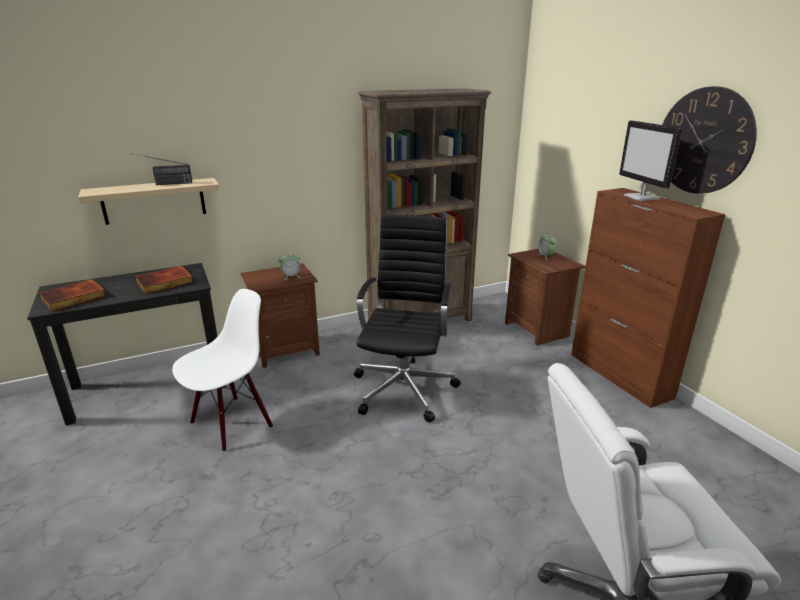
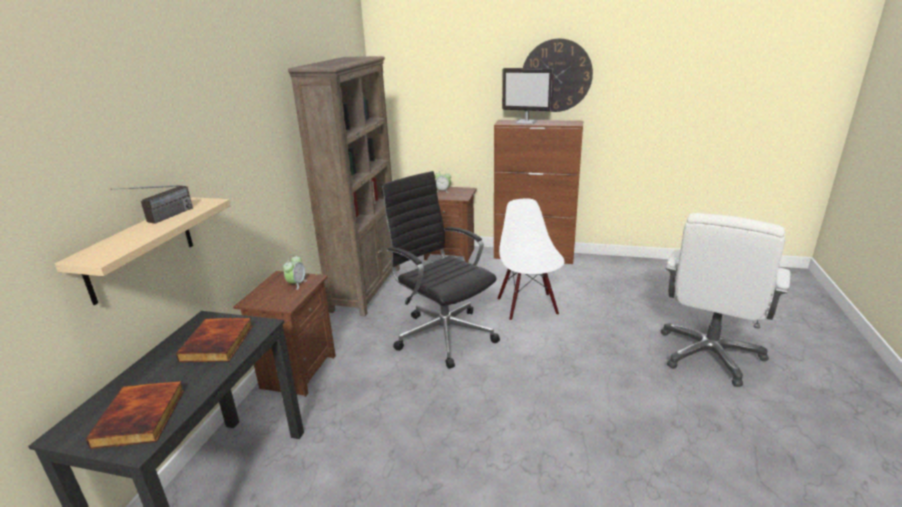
camera: 50 degrees left, 0 degrees up
(231, 424) = (371, 447): white chair -> white chair (528, 306)

